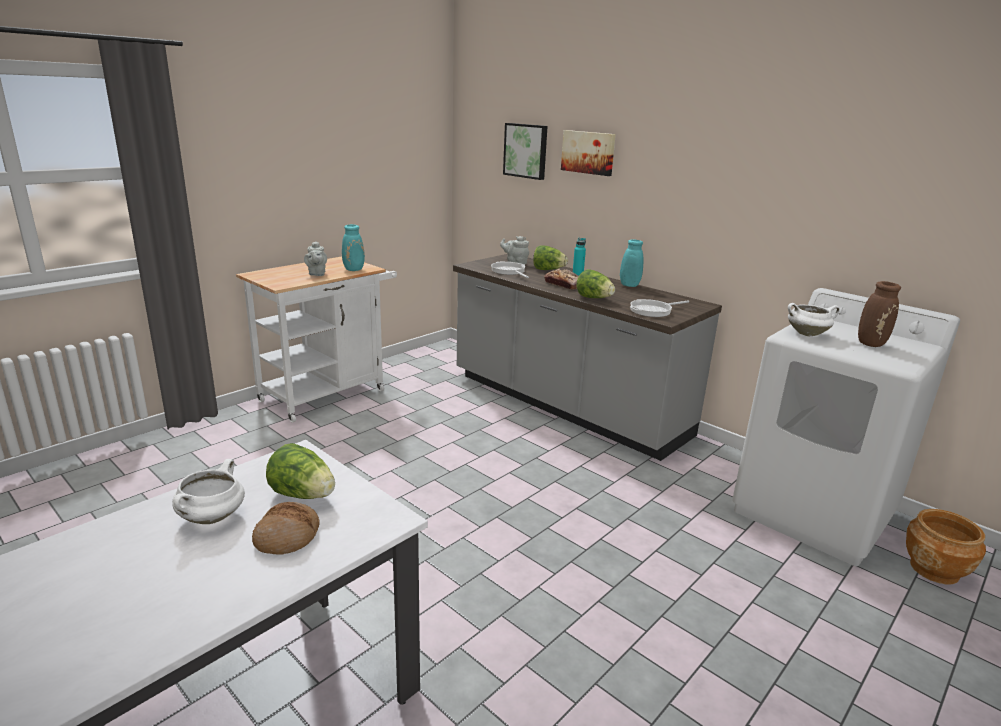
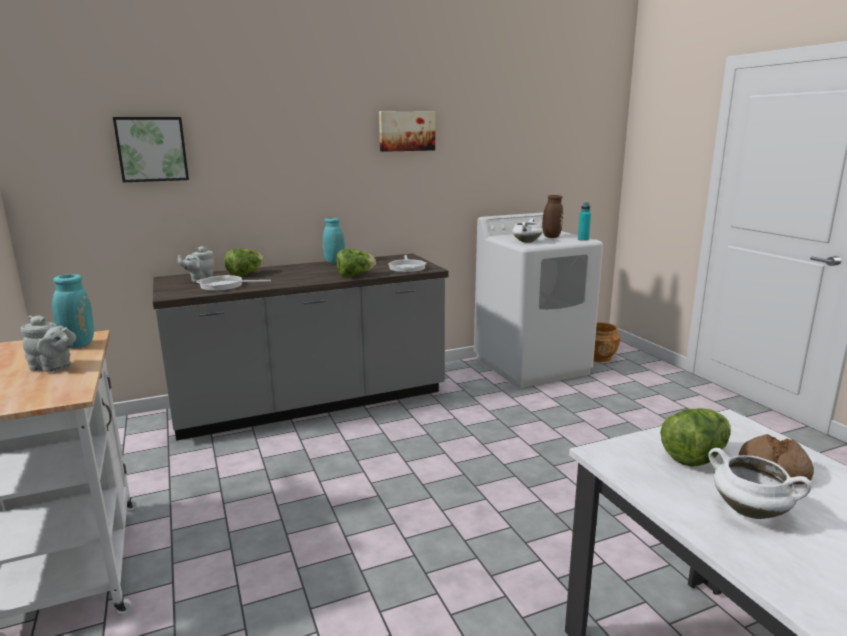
camera: 65 degrees left, 5 degrees down
(563, 285) = (301, 277): bread -> none
(577, 275) = (279, 269): turquoise bottle -> turquoise bottle (583, 239)
(588, 152) = (247, 142): picture -> picture (406, 131)

